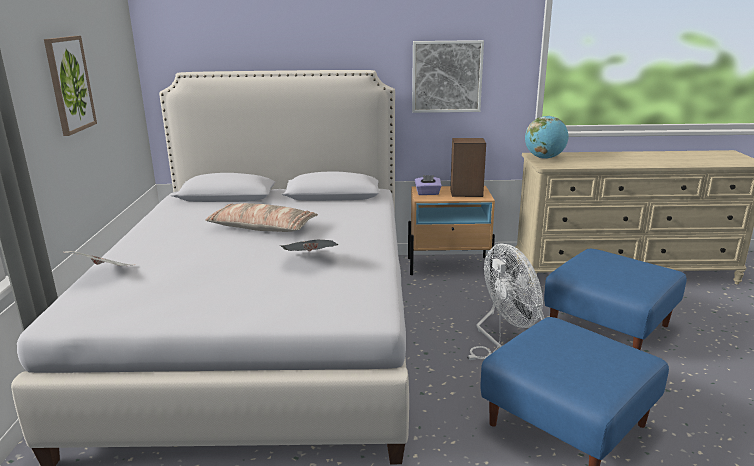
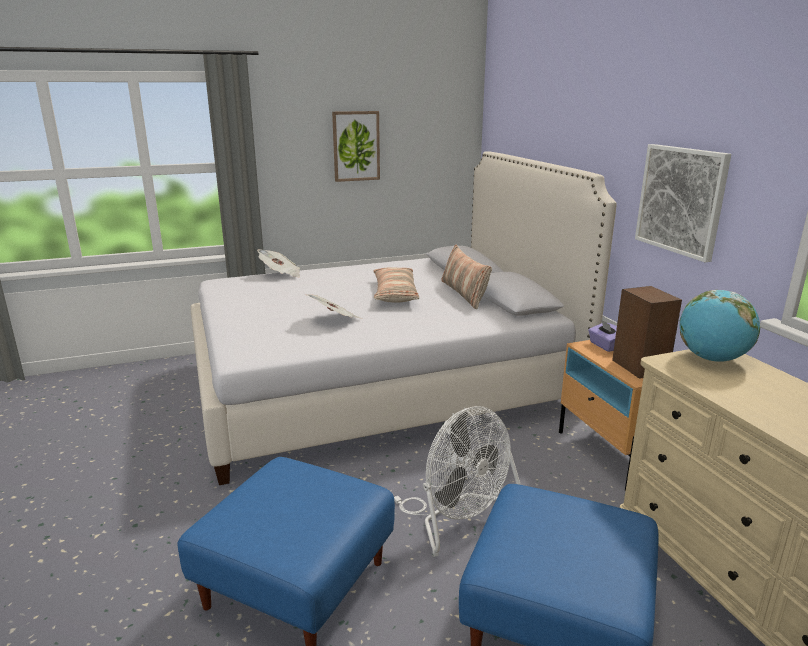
camera: 70 degrees right, 0 degrees up
(295, 205) = (464, 293): none -> pillow

